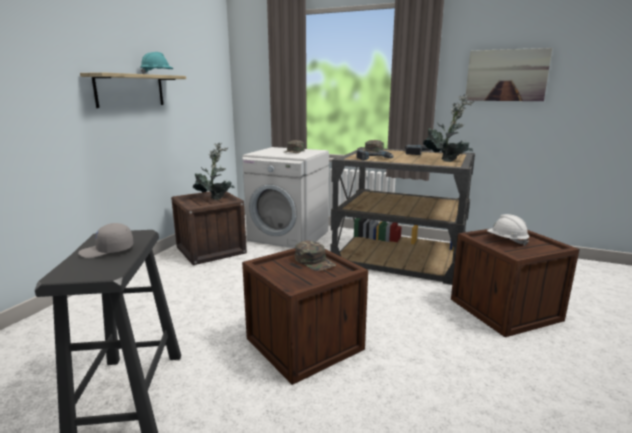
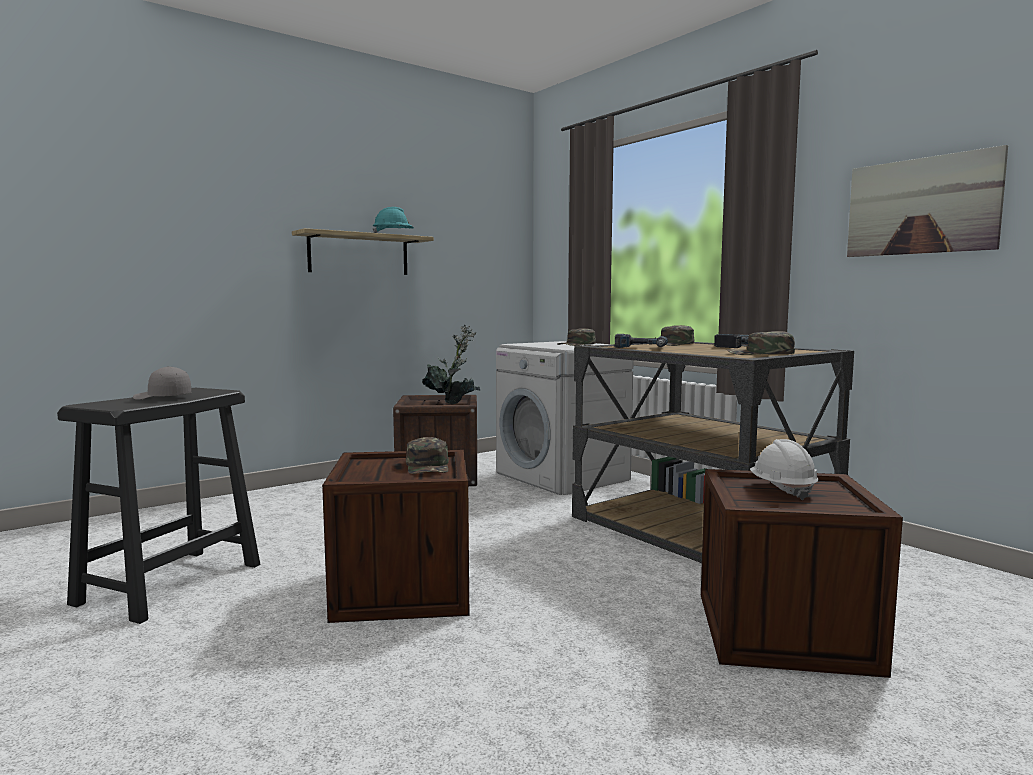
camera: 30 degrees right, 10 degrees down
(447, 160) = (760, 354): potted plant -> green cap

